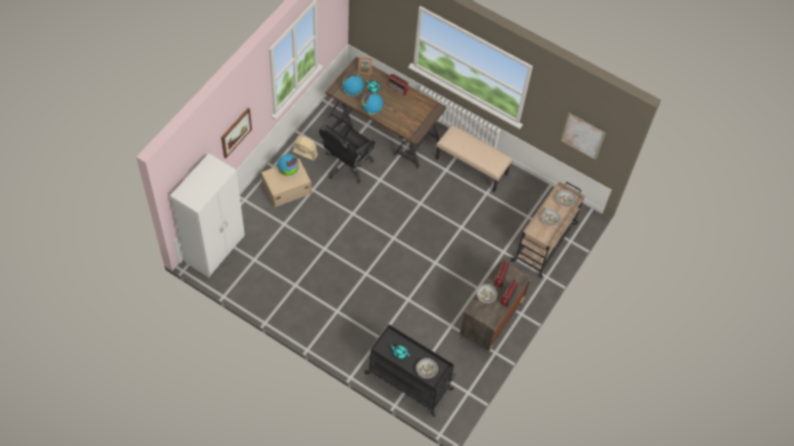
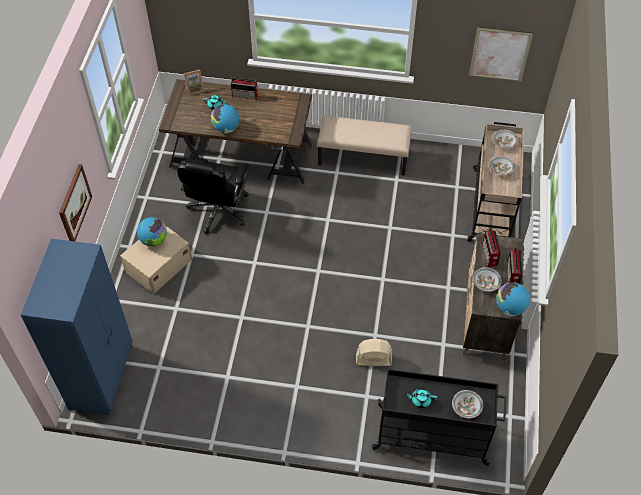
camera: 20 degrees left, 5 degrees down
(215, 249) = (102, 375): white wardrobe -> blue wardrobe
(305, 153) = (161, 216): beige fan -> beige fan (373, 360)
(352, 91) = (192, 117): globe -> globe (510, 307)

